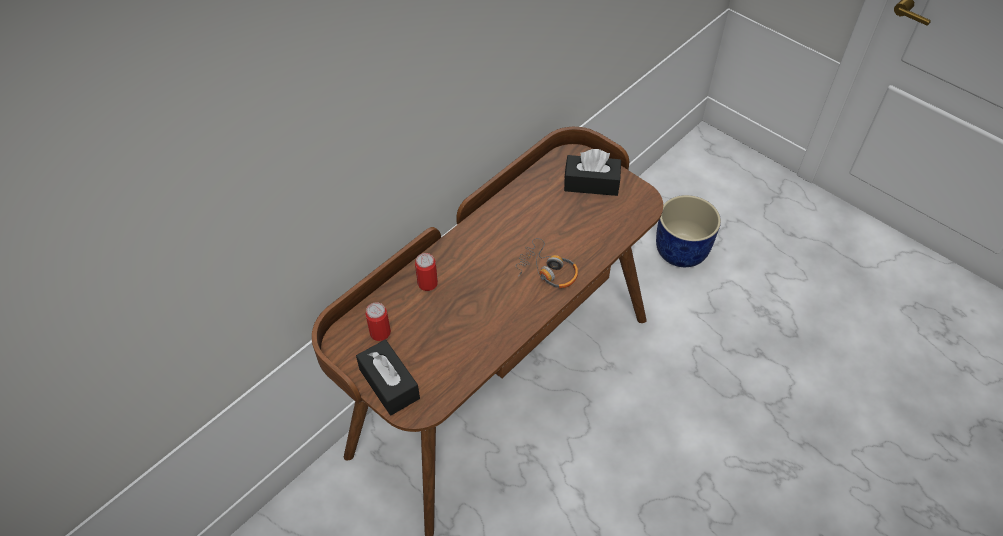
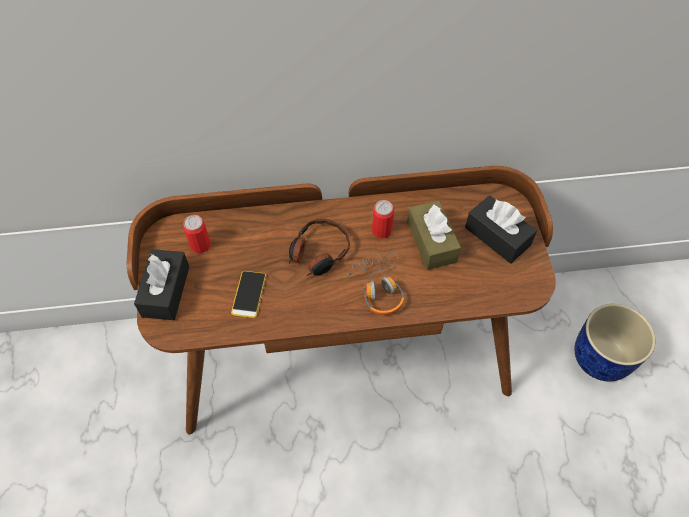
camera: 40 degrees right, 5 degrees up
(427, 283) = (274, 230): can -> can (381, 230)
(458, 340) = (249, 294): none -> phone
(479, 276) = (318, 252): none -> headphones
(551, 216) = (431, 242): none -> brown tissue box

